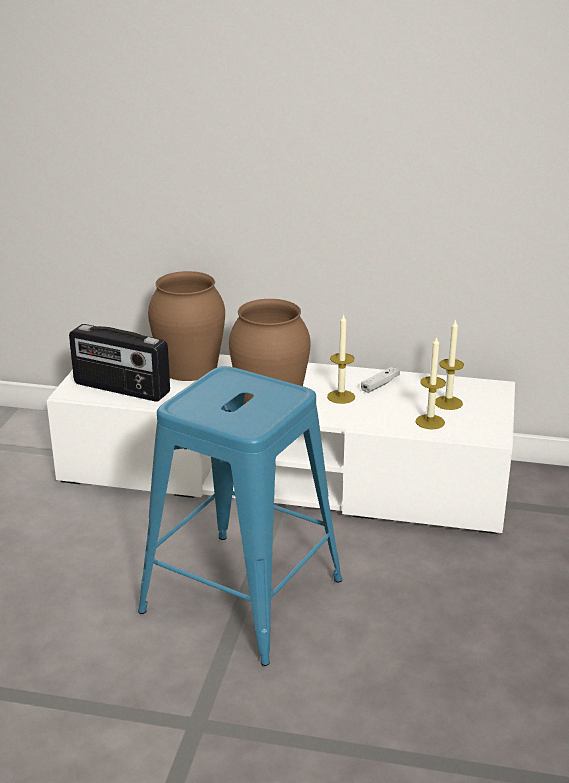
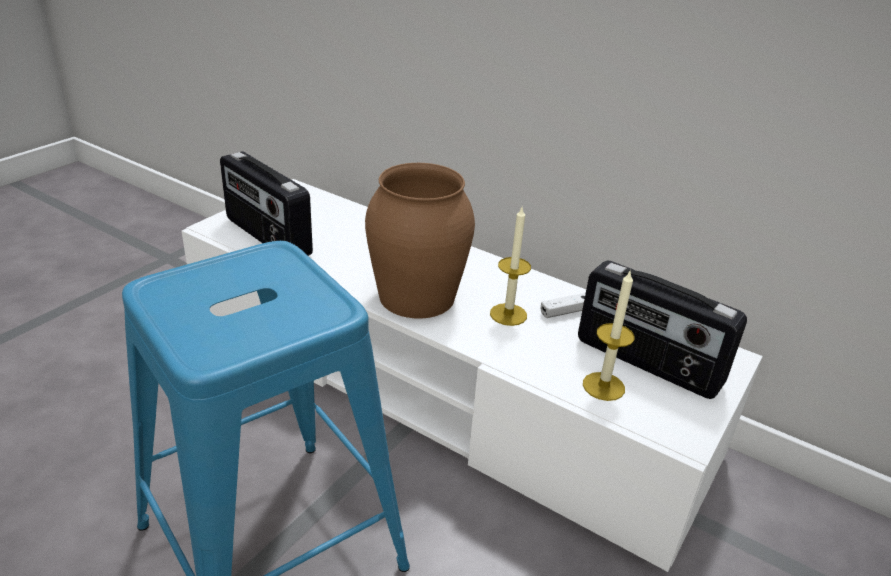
camera: 20 degrees right, 5 degrees up
(190, 368) = (361, 231): brown vase -> none
(448, 403) = (647, 363): candle -> radio

